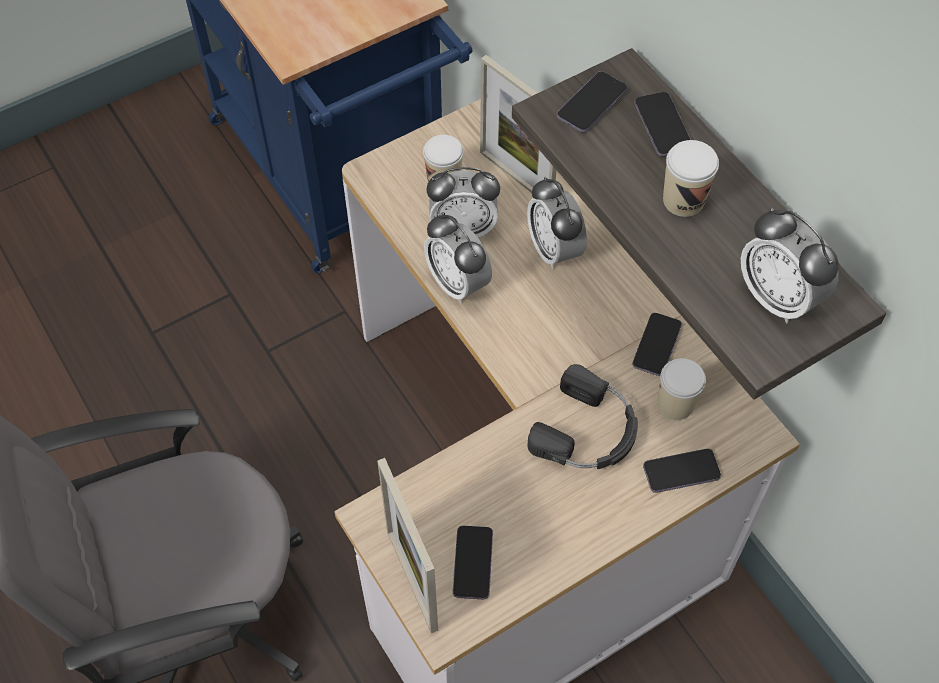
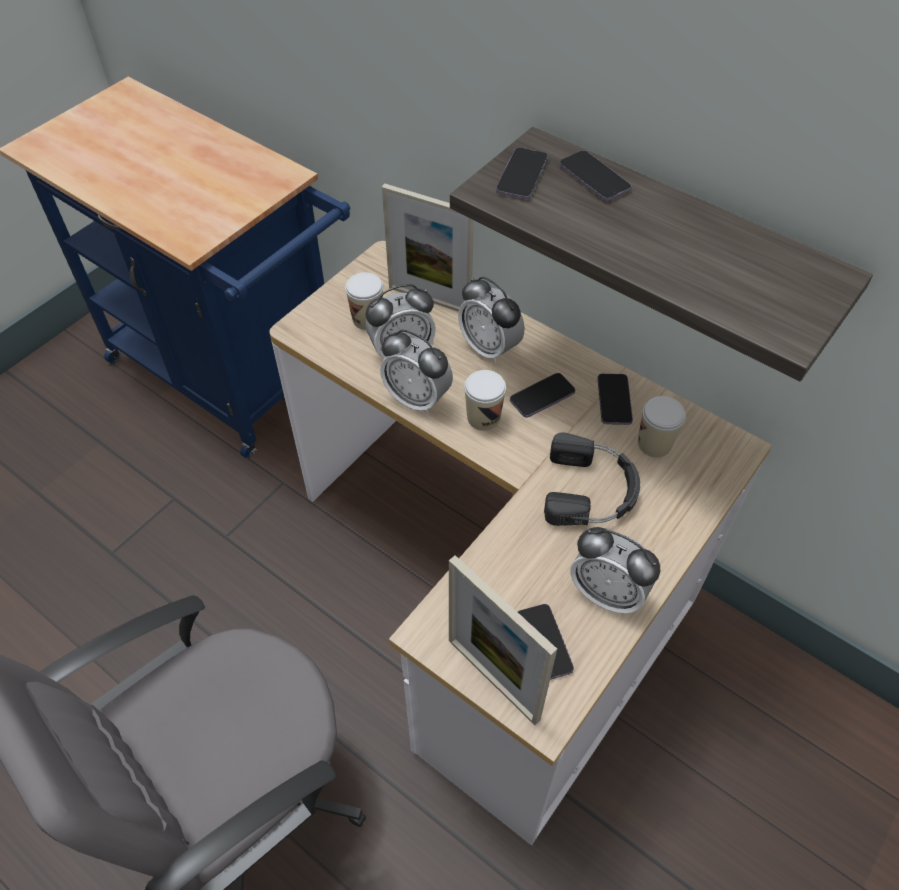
camera: 20 degrees left, 5 degrees down
(681, 472) = (688, 499): phone -> phone (542, 396)
(683, 200) = (646, 230): cup -> cup (483, 417)
(778, 297) = (776, 286): alarm clock -> alarm clock (607, 593)

